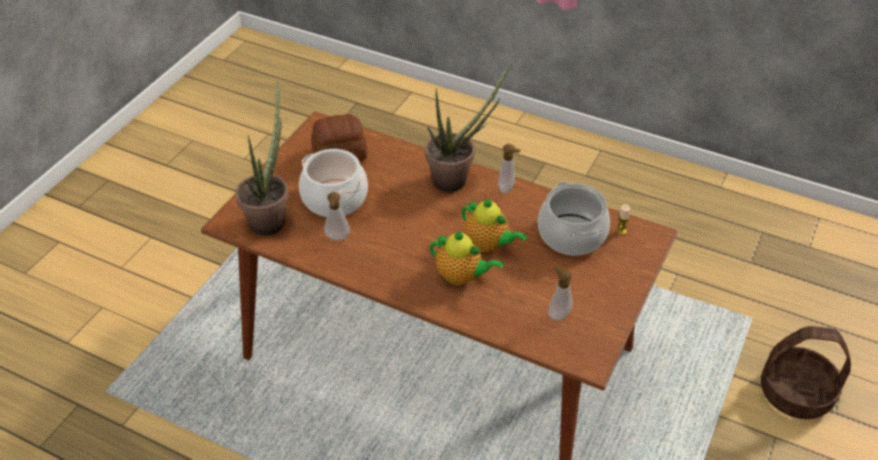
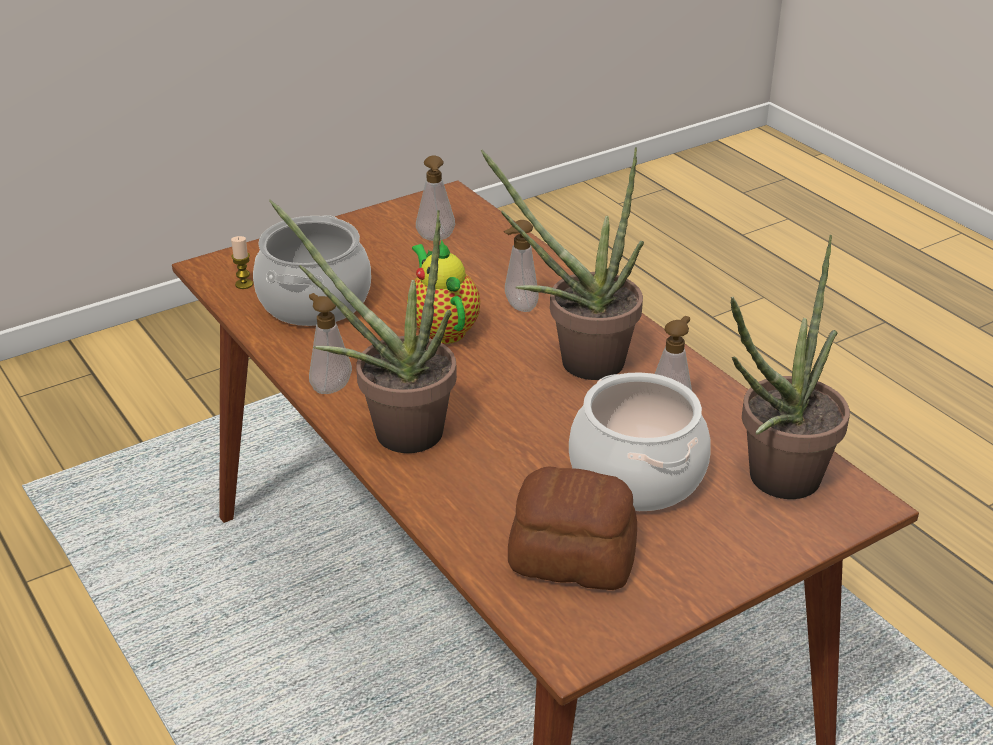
camera: 150 degrees left, 10 degrees down
(402, 251) = (577, 362): none -> potted plant
(461, 276) = (518, 307): teapot -> soap dispenser
(796, 392) = (101, 402): basket -> none

